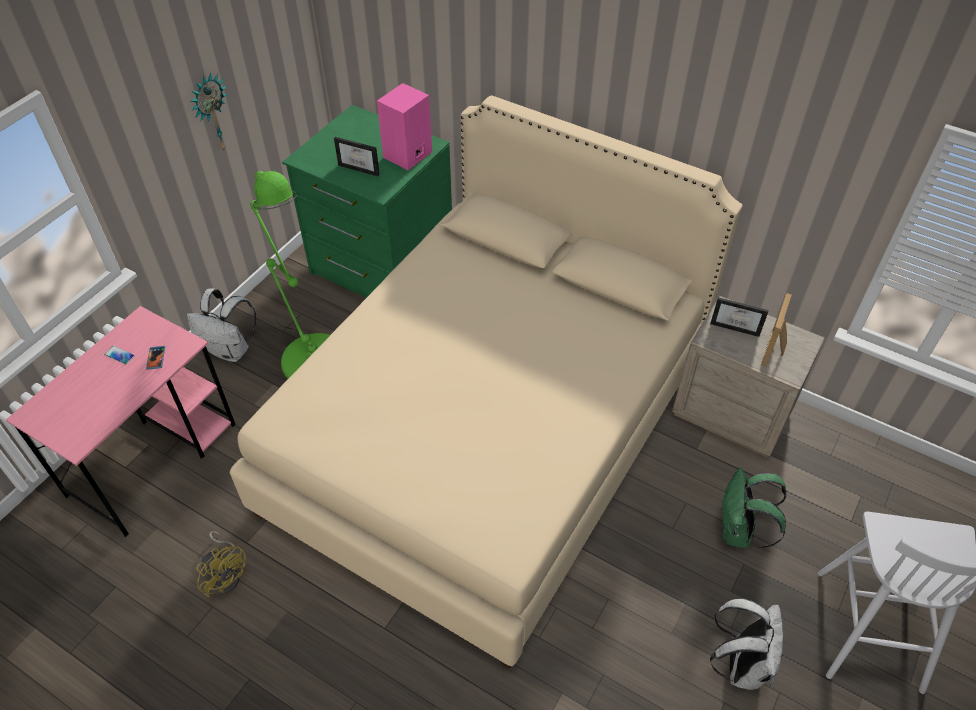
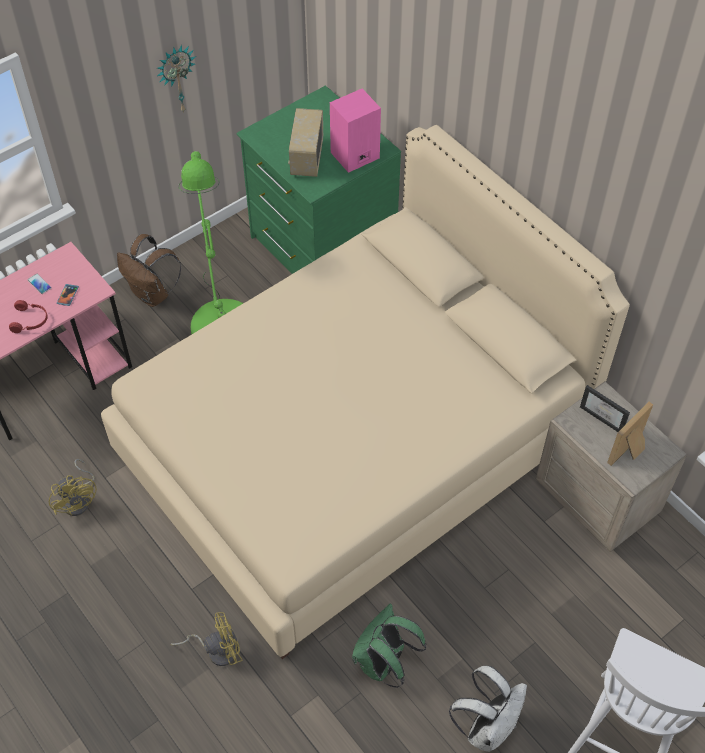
camera: 20 degrees right, 5 degrees up
(122, 394) = (30, 320): none -> red headphones
(231, 350) = (153, 294): white backpack -> brown backpack
(361, 167) = (306, 158): picture frame -> radio
(437, 684) = (217, 650): none -> yellow fan
(738, 532) = (545, 612): green backpack -> green backpack (384, 663)

